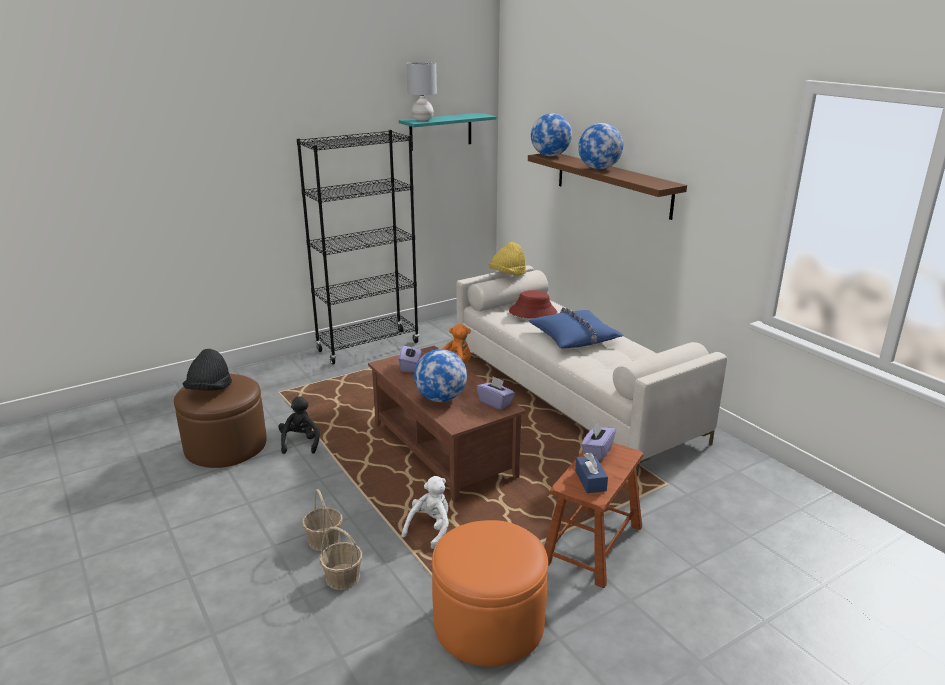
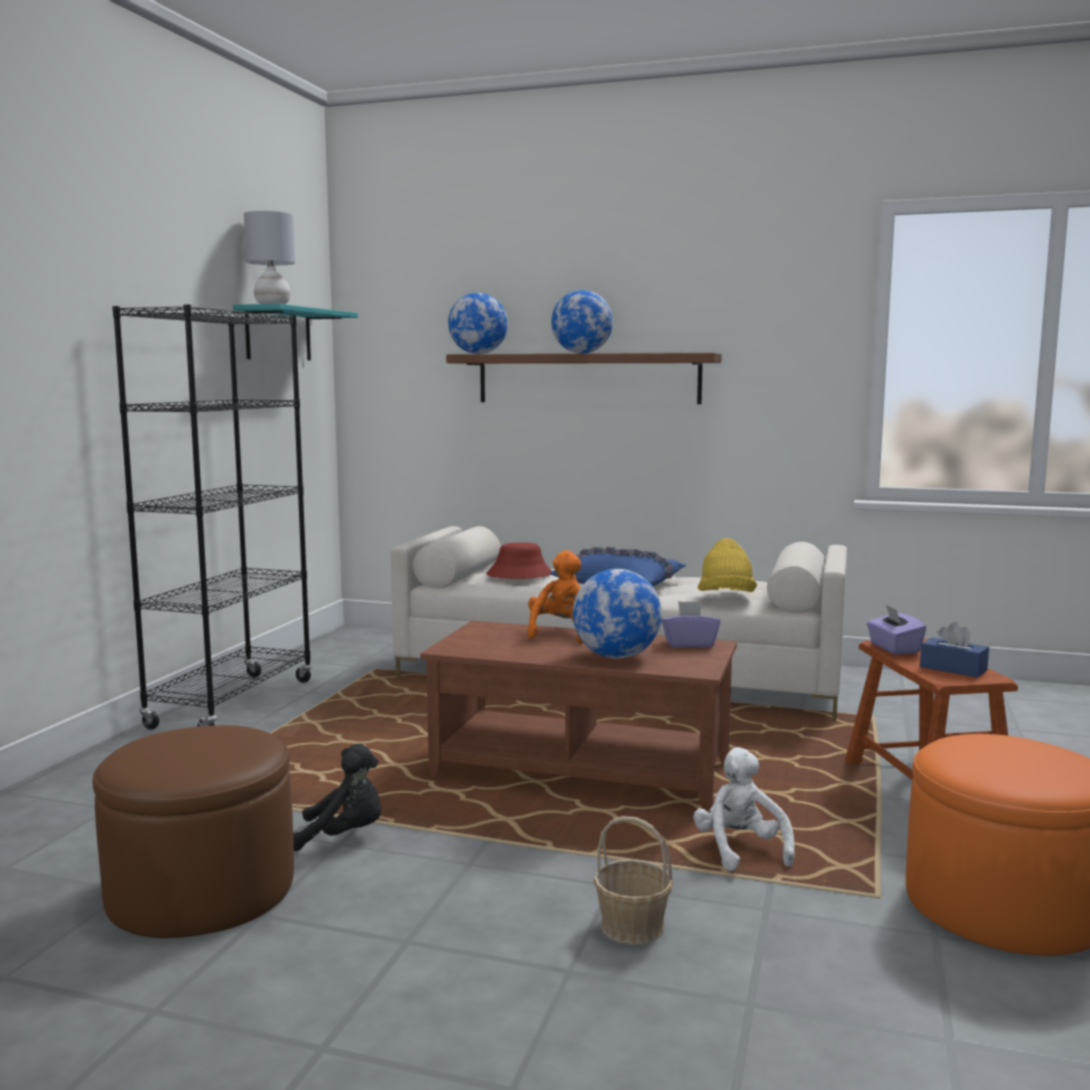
camera: 40 degrees left, 15 degrees down
(209, 390) = (185, 753): black hat -> none
(300, 442) = (344, 836): black plush toy -> black plush toy turned 135 degrees clockwise
(343, 577) = (751, 953): basket -> none
(410, 367) = (495, 642): purple tissue box -> none
(507, 275) = (452, 533): yellow hat -> yellow hat (726, 597)

